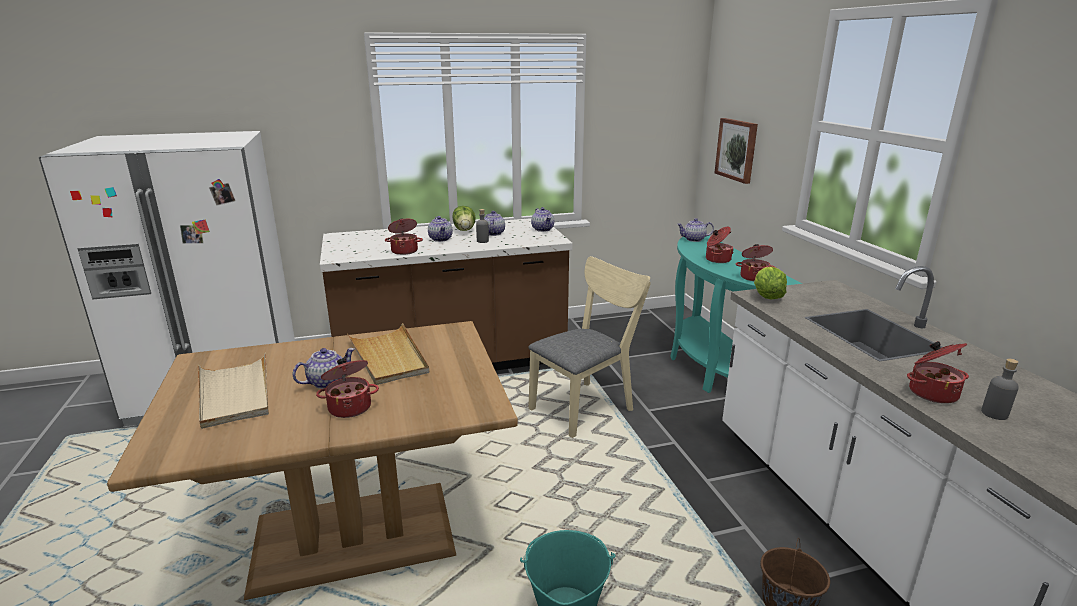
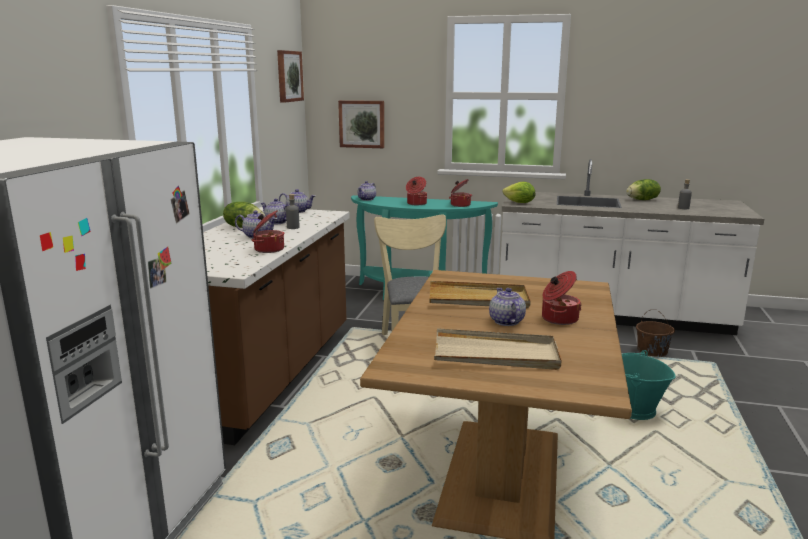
camera: 60 degrees left, 5 degrees down
(665, 86) = (289, 76): none -> picture
(932, 392) = (659, 209): cooking pot -> none
(983, 370) = (642, 200): none -> lettuce

